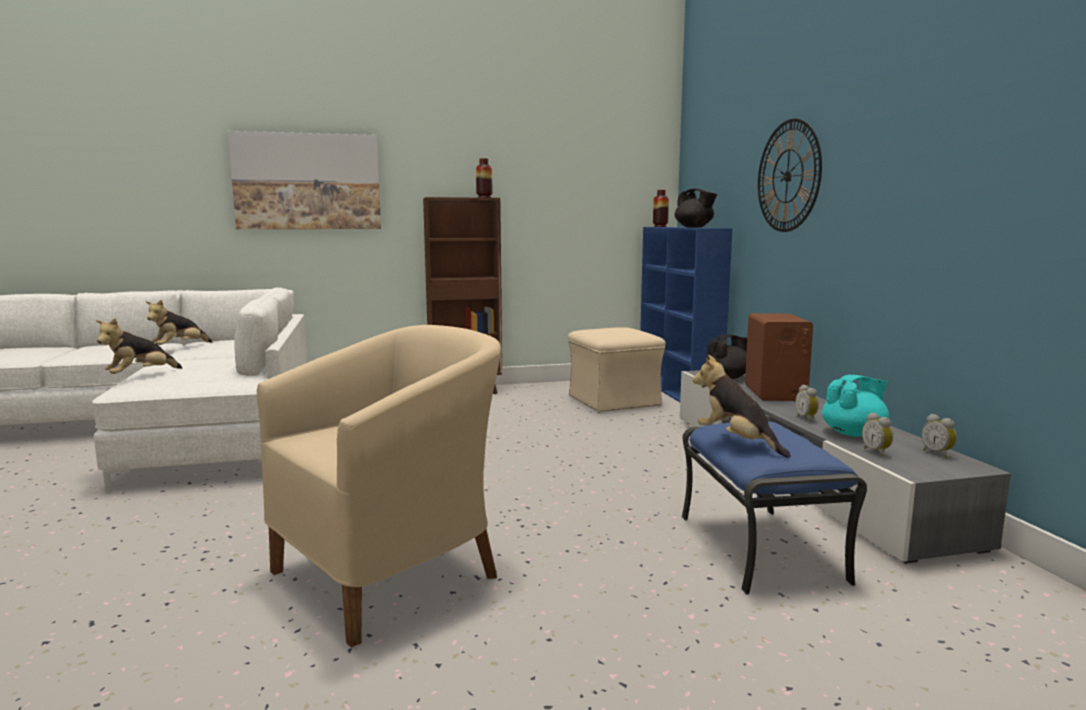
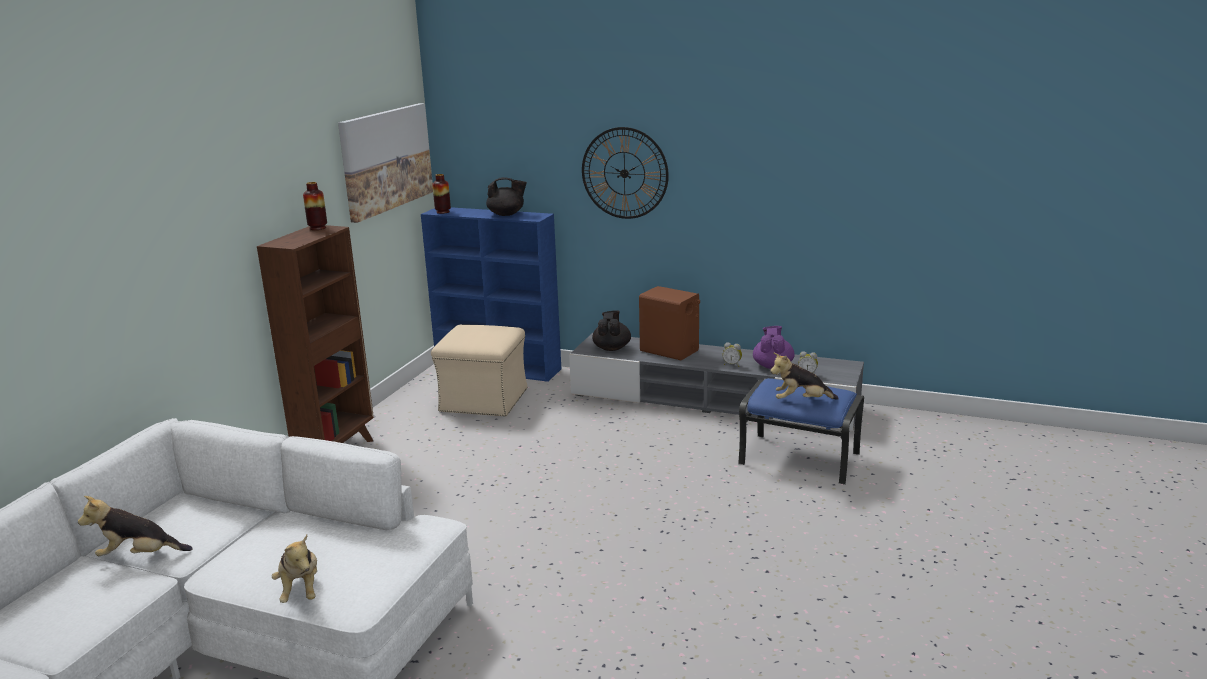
camera: 55 degrees left, 10 degrees up
(179, 347) = (139, 555): plush toy -> plush toy turned 105 degrees clockwise
(307, 182) = (139, 266): picture -> picture (386, 160)
(392, 574) = (722, 587): beige armchair -> none
(854, 433) = (772, 365): turquoise teapot -> purple teapot
(938, 453) = (824, 362): alarm clock -> none

